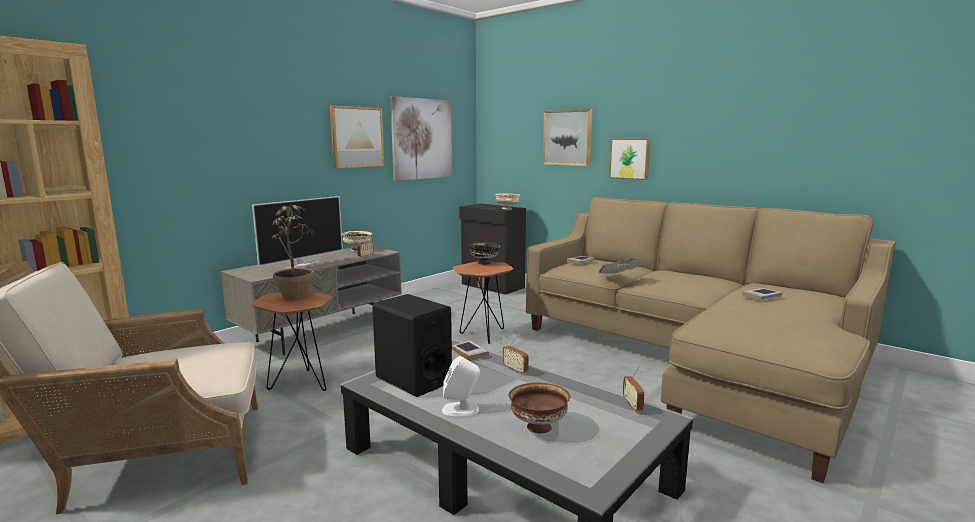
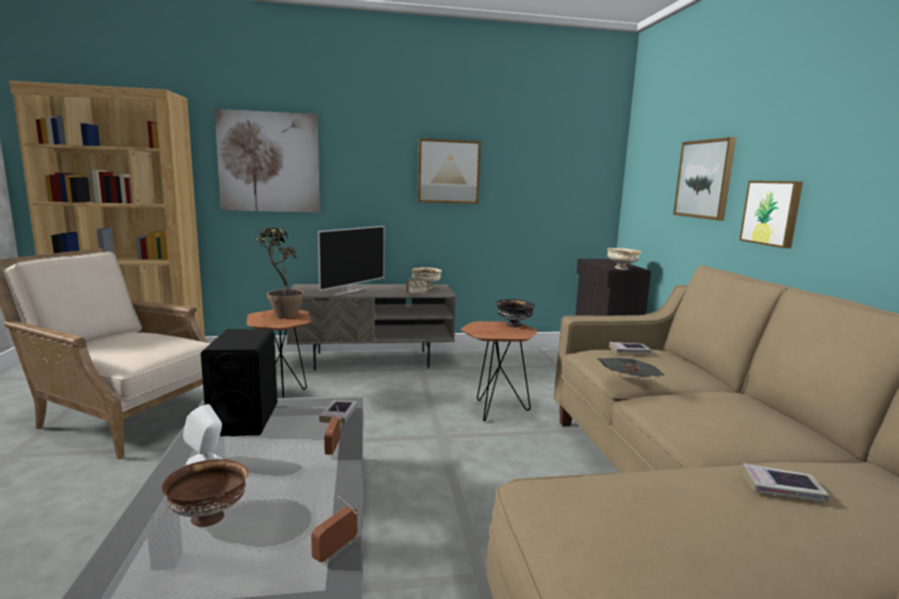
camera: 40 degrees right, 0 degrees up
(301, 265) = (350, 291): television -> television turned 45 degrees counterclockwise
(422, 139) = (536, 177): picture -> picture (269, 162)

